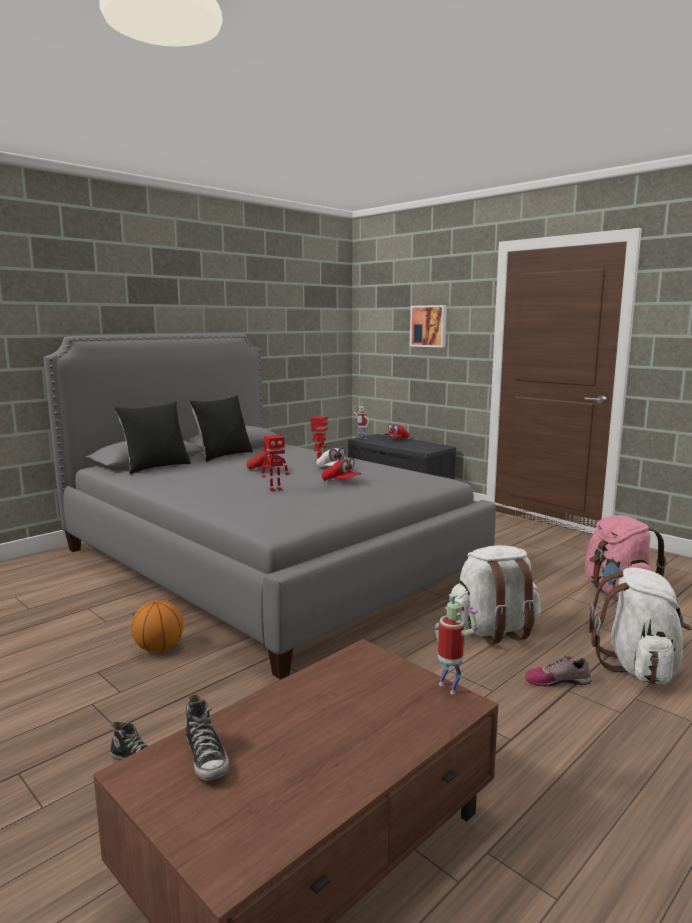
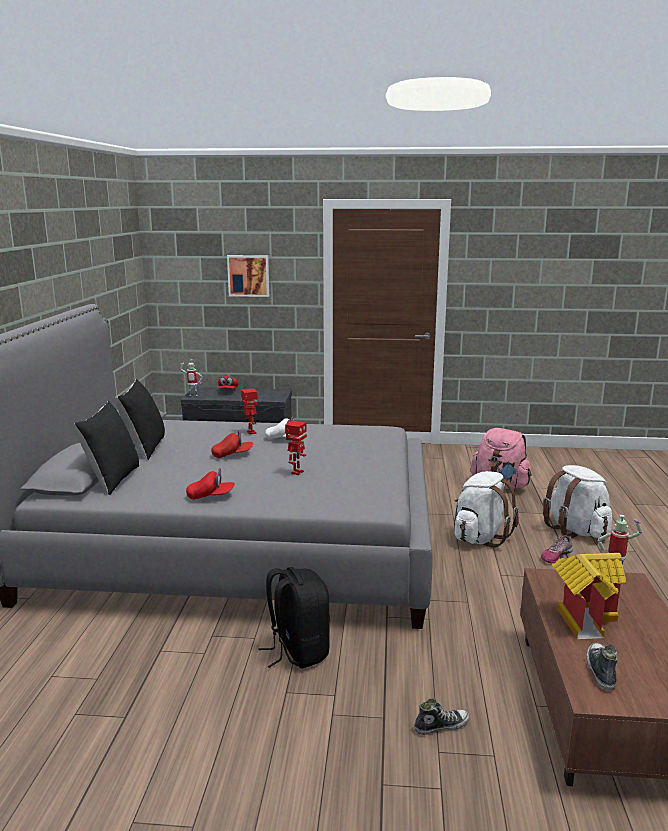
camera: 40 degrees left, 5 degrees up
(159, 648) = (297, 651): basketball -> black backpack
(206, 757) = (600, 671): shoe -> shoe turned 105 degrees counterclockwise
(312, 706) = (584, 618): none -> toy house
(341, 482) = (321, 450): red cap -> red cap (211, 496)

